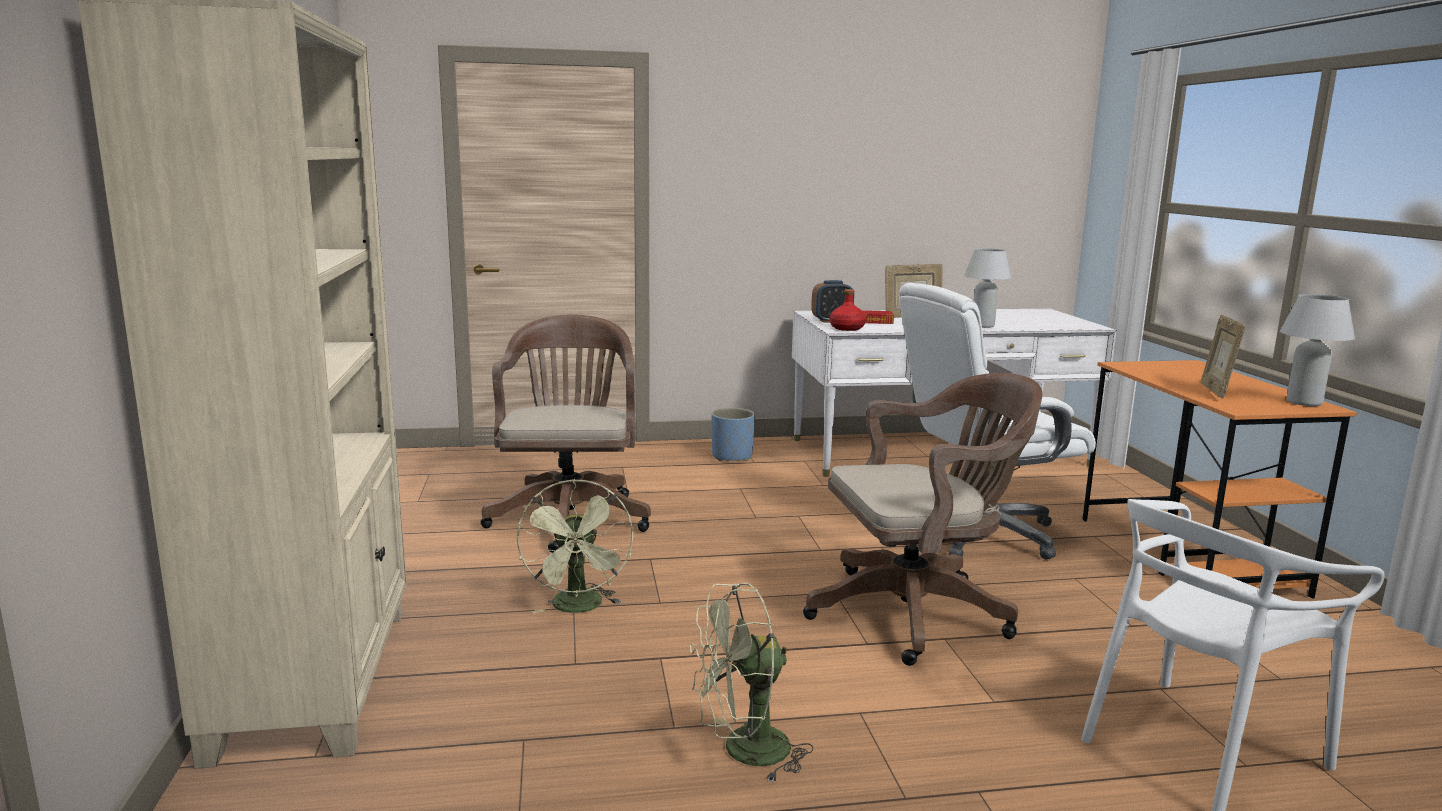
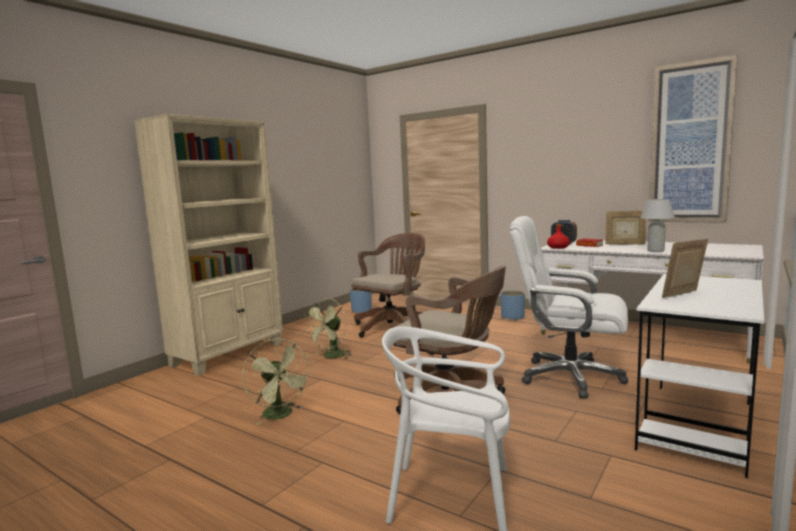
camera: 45 degrees right, 5 degrees down
(430, 497) = (361, 311): none -> blue planter
(743, 752) = (281, 415): green fan -> green fan turned 150 degrees counterclockwise
(974, 164) = (690, 143): none -> picture
(1189, 556) = (696, 425): orange desk -> white desk
(1304, 402) = (735, 309): white table lamp -> none

